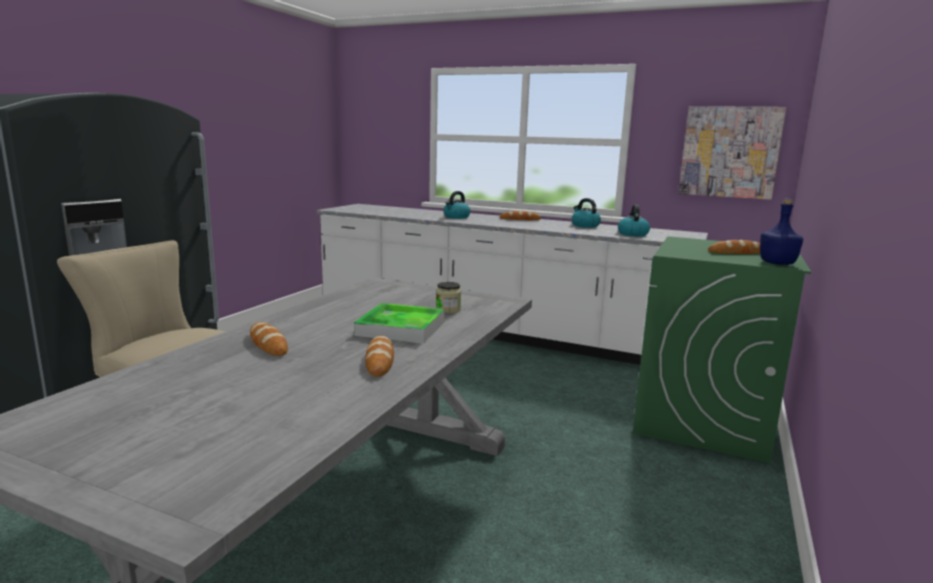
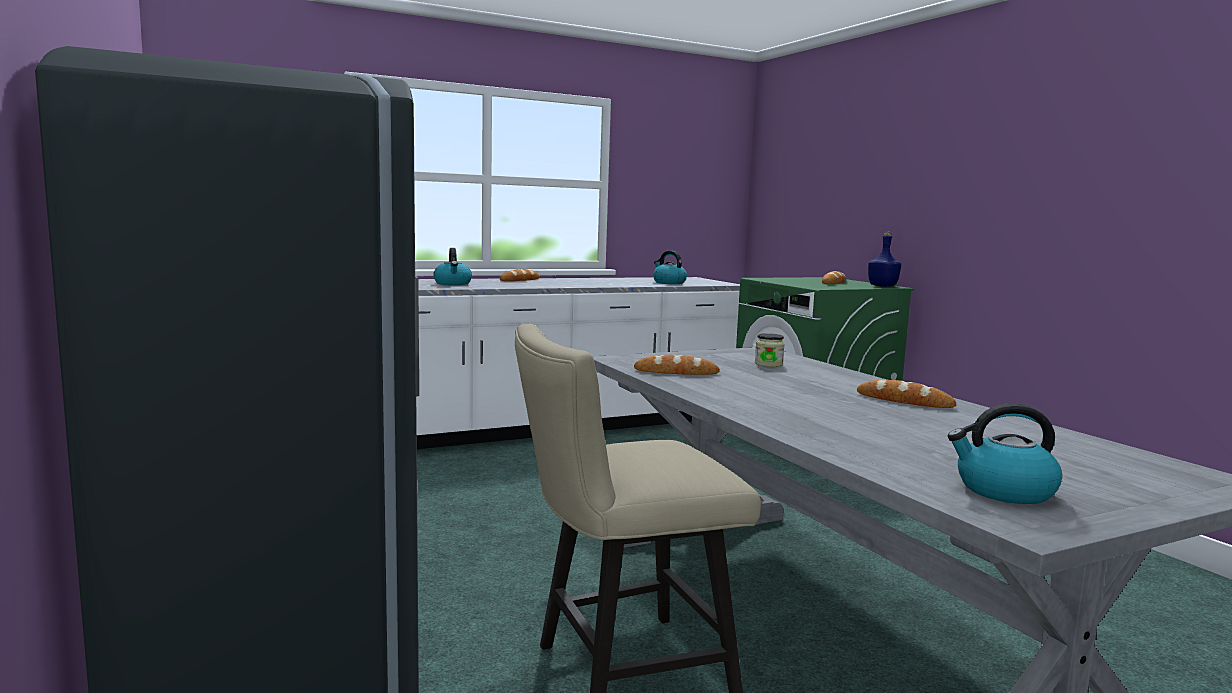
camera: 50 degrees left, 5 degrees down
(268, 344) = (808, 416): bread -> bread (676, 372)
(401, 328) = (811, 382): tray -> none
(584, 225) = (600, 280): kettle -> kettle (1003, 491)
(729, 152) = (697, 196): picture -> none

